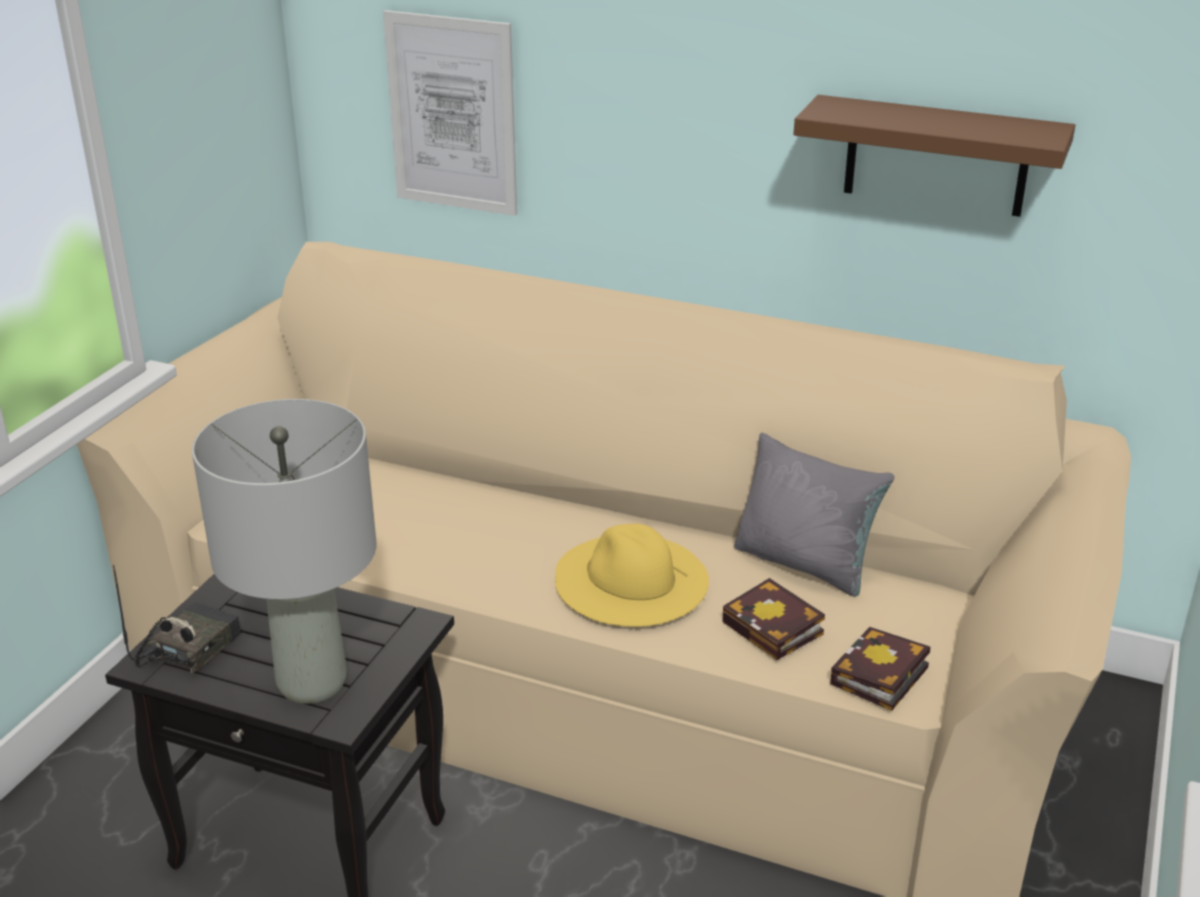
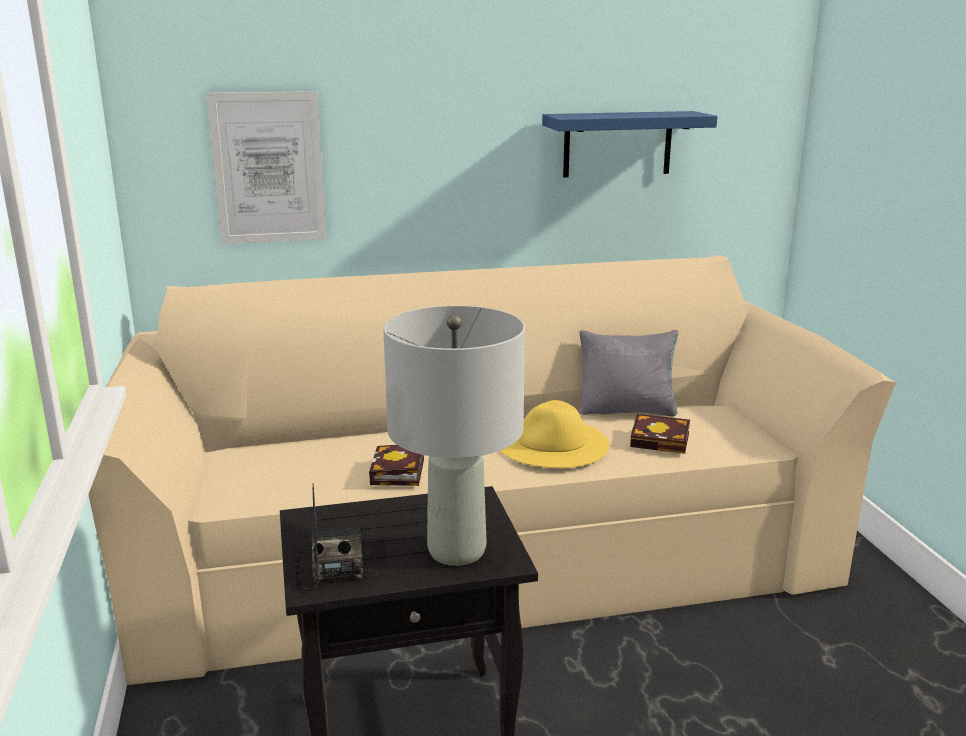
camera: 35 degrees left, 10 degrees down
(879, 678) = (742, 445): book -> book (398, 473)
(936, 156) = (617, 144): brown shelf -> blue shelf

